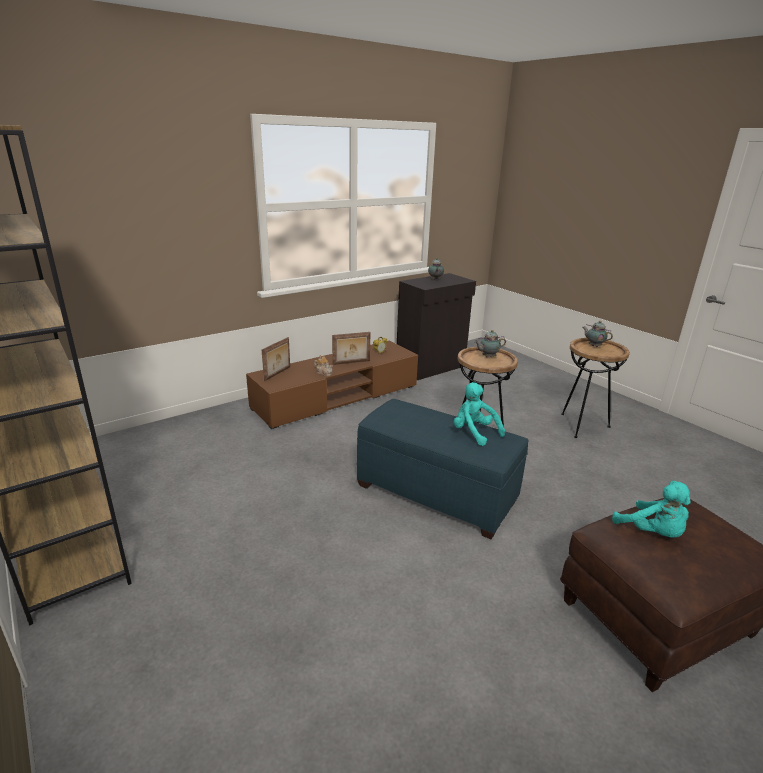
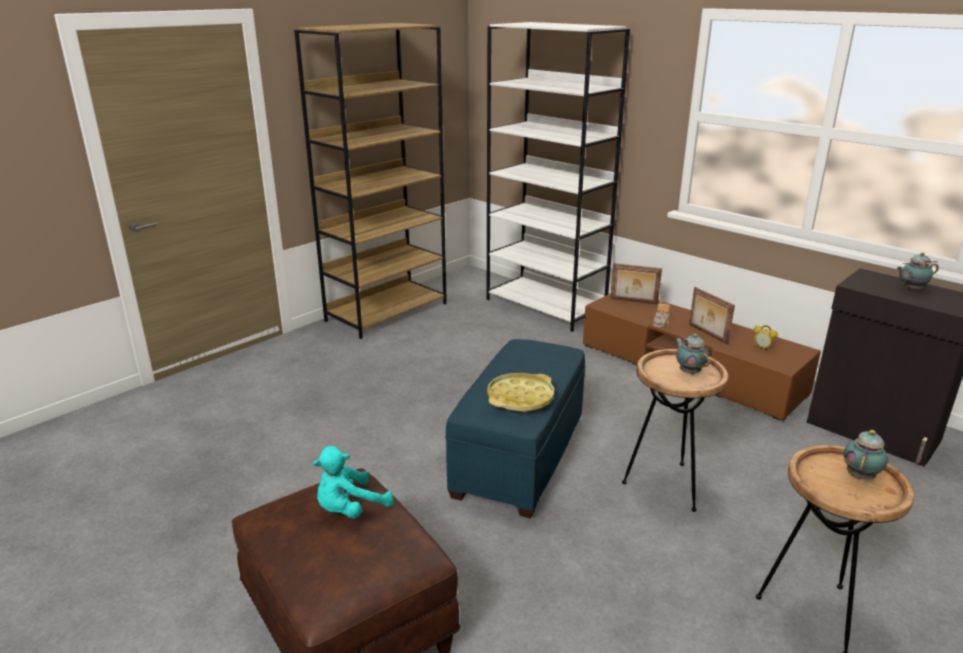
camera: 80 degrees right, 0 degrees up
(174, 432) = (546, 306): none -> white bookcase
(474, 433) = (520, 398): turquoise plush toy -> yellow tray

